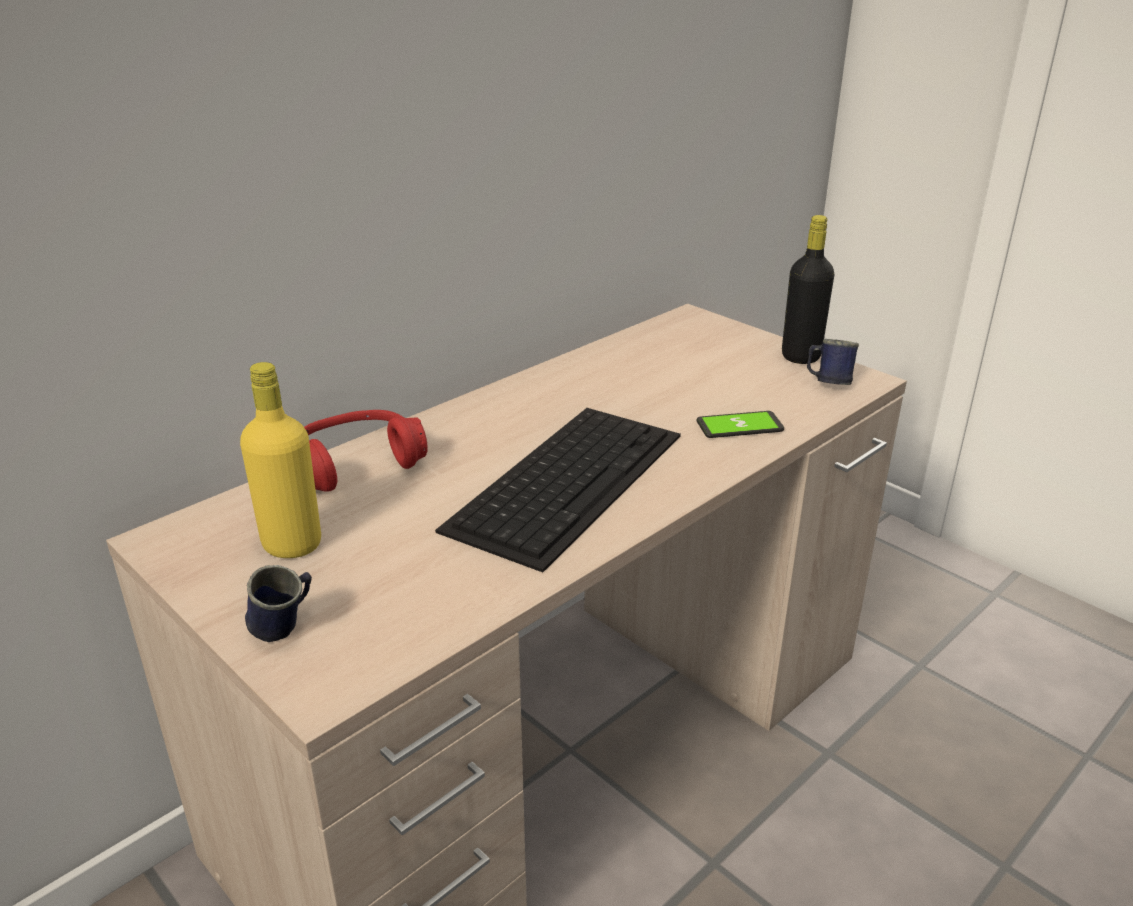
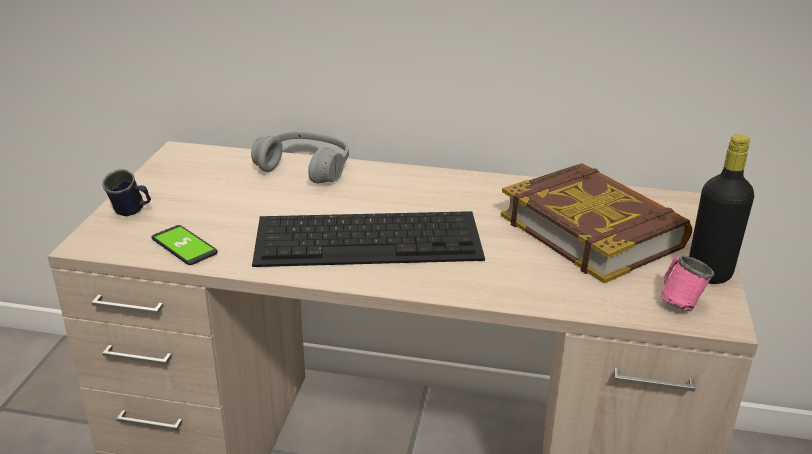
camera: 55 degrees right, 0 degrees up
(292, 544) = (207, 184): yellow bottle -> none
(355, 465) = (305, 168): red headphones -> grey headphones
(685, 371) = (592, 230): none -> book
(739, 426) = (536, 281): phone -> phone (184, 246)
(828, 383) = (678, 301): blue mug -> pink mug

